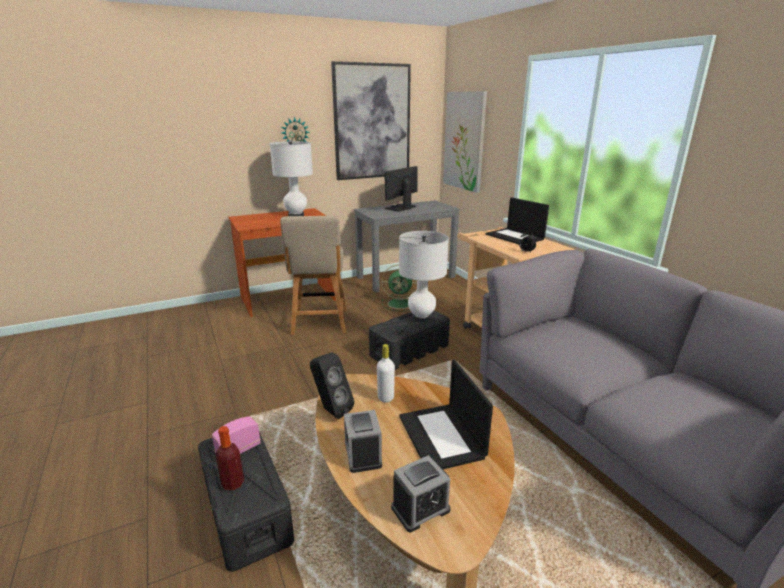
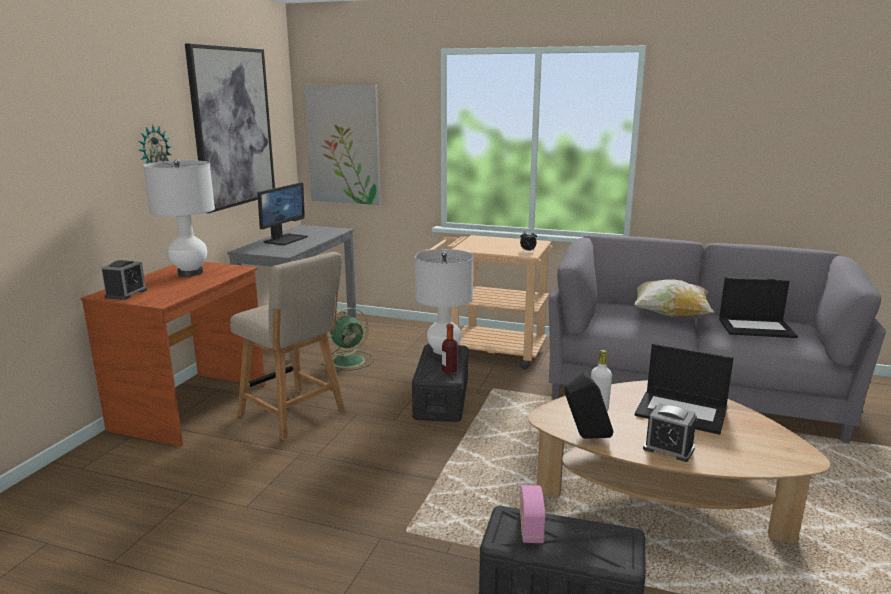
camera: 45 degrees left, 5 degrees down
(233, 483) = (581, 548): bottle -> bottle (449, 371)
(401, 208) = (285, 239): monitor -> monitor turned 150 degrees counterclockwise
(420, 509) = (757, 453): alarm clock -> alarm clock (126, 294)
(515, 237) = (489, 241): laptop -> laptop (757, 328)
(620, 354) = (670, 315): none -> pillow

